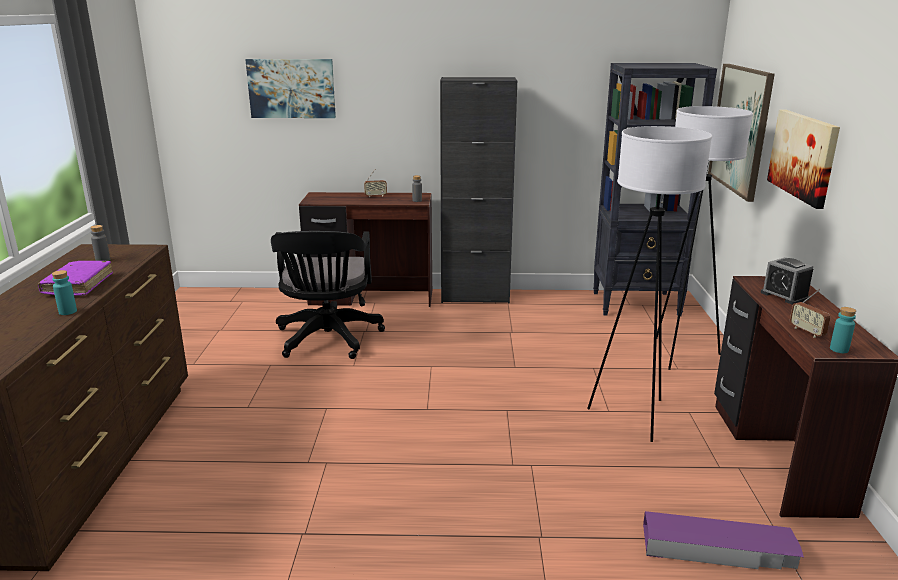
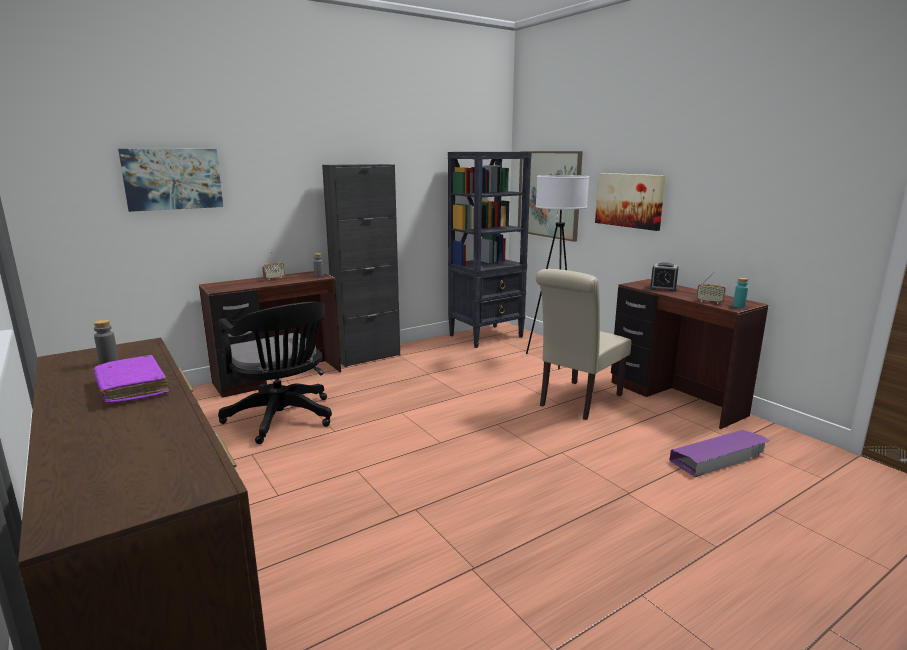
camera: 35 degrees left, 5 degrees down
(68, 312) = (179, 411): turquoise bottle -> none
(634, 416) = (577, 401): white floor lamp -> beige chair

